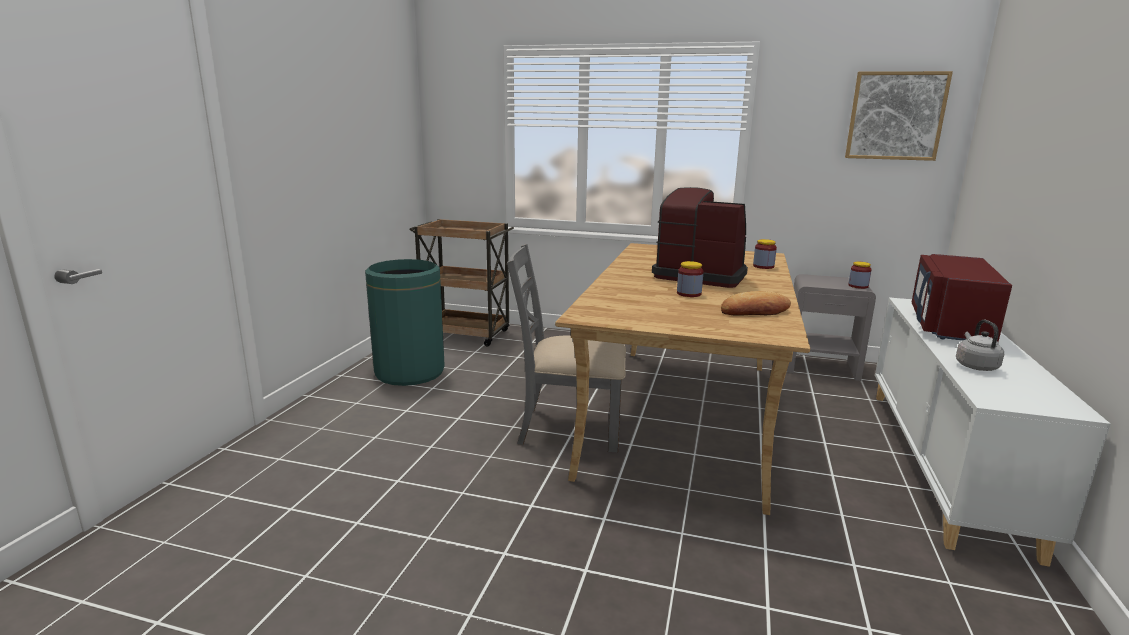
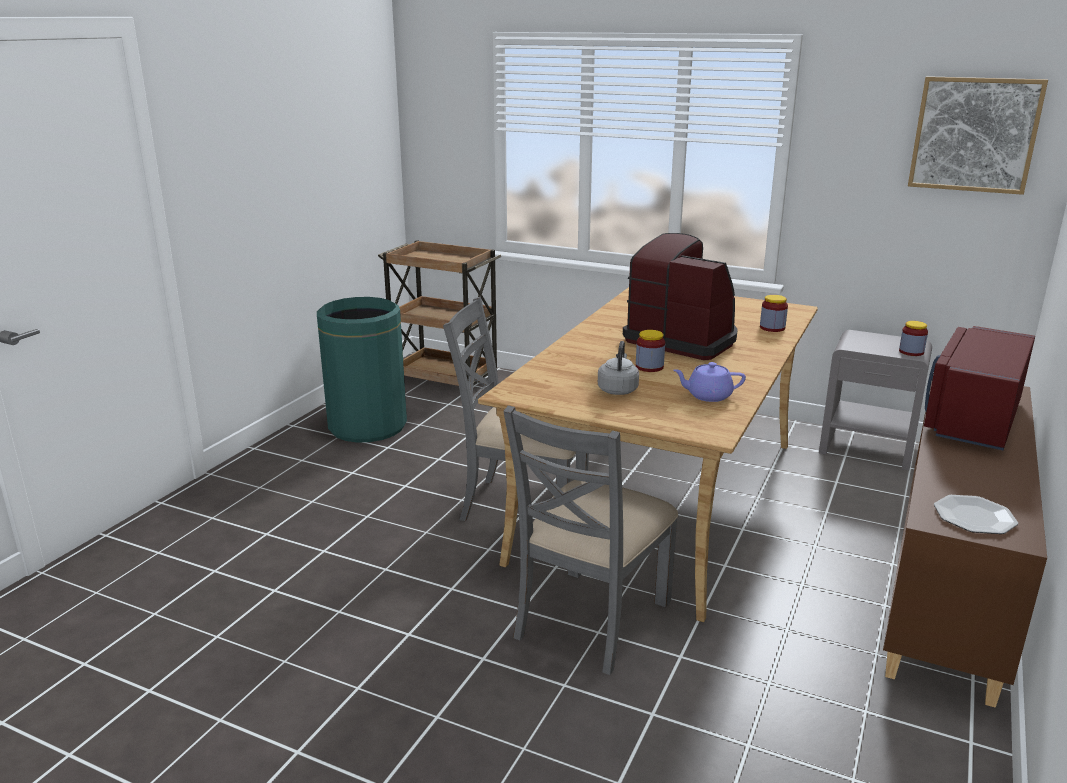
camera: 10 degrees right, 5 degrees up
(670, 521) = (590, 619): none -> grey chair
(755, 311) = (708, 396): bread -> purple teapot
(943, 463) = (948, 582): white cabinet -> brown cabinet
(975, 366) = (954, 476): grey kettle -> grey kettle (618, 389)
(1022, 395) = (974, 517): none -> plate

